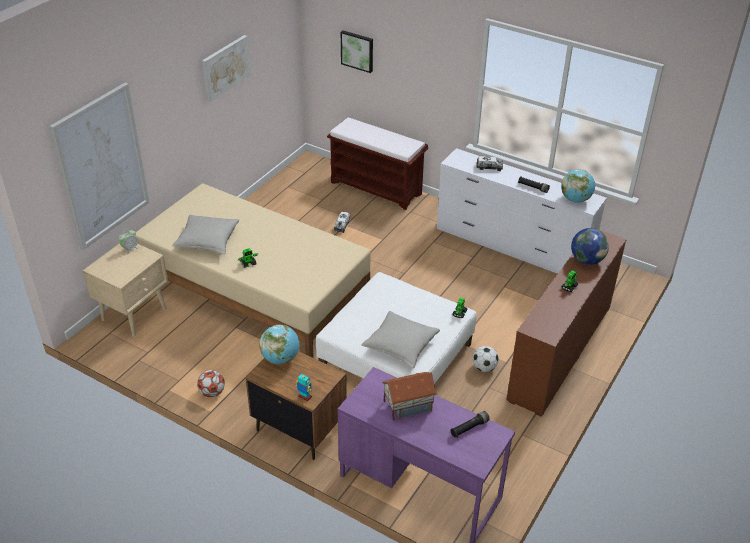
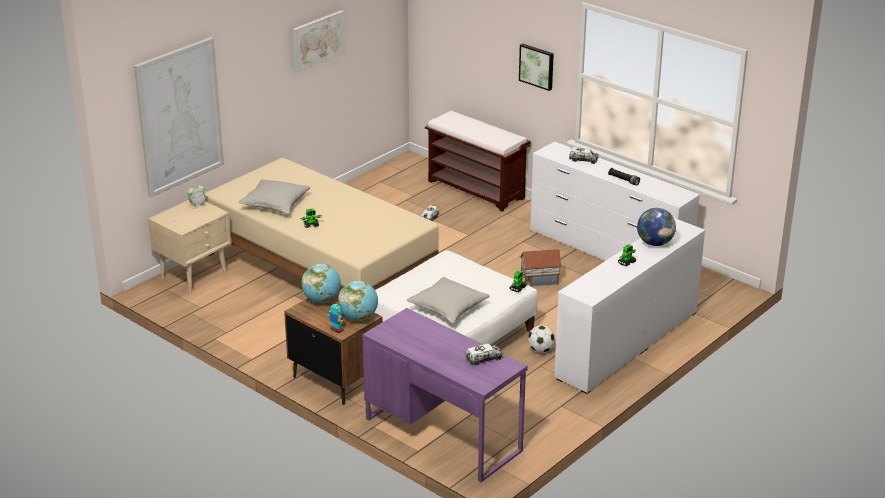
camera: 10 degrees right, 10 degrees down
(212, 392) = (257, 344): football -> none
(357, 50) = (462, 37): picture -> picture (537, 66)
(407, 406) = (430, 338): toy house -> toy house (539, 280)
(469, 428) = (483, 359): black flashlight -> toy truck
(560, 351) = (627, 344): brown dresser -> white dresser
(575, 199) = (665, 193): globe -> globe (358, 318)

